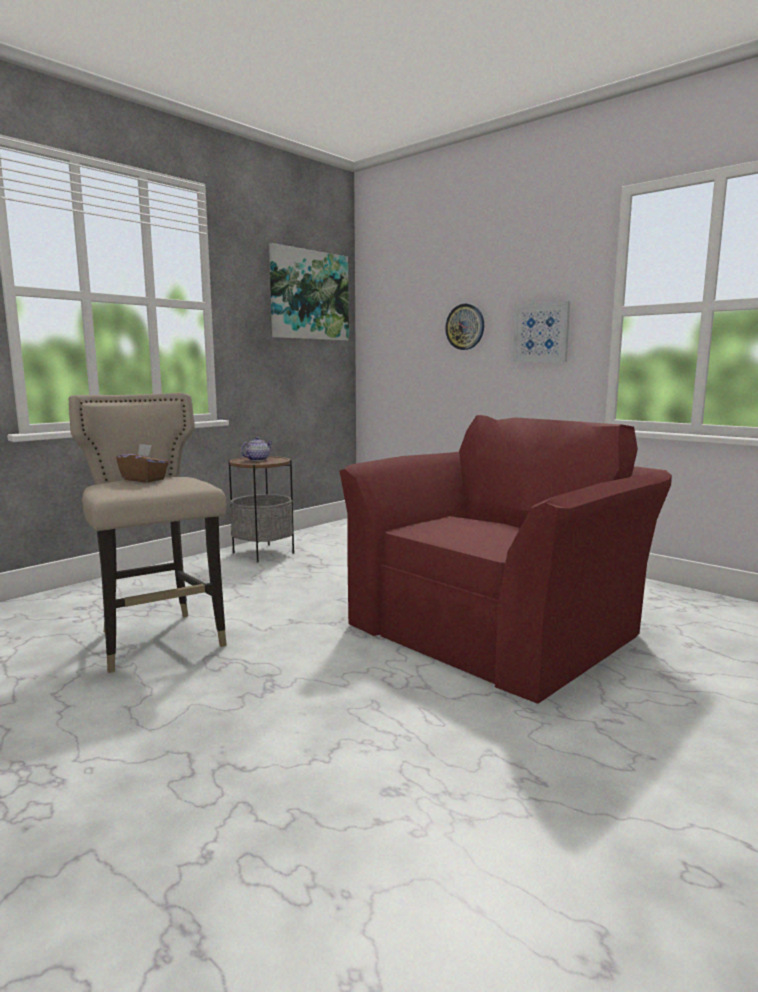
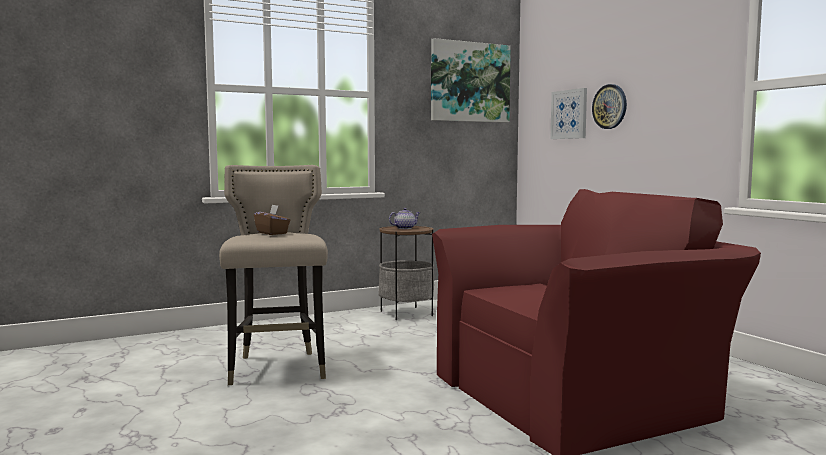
camera: 20 degrees right, 5 degrees down
(541, 333) = (678, 110): picture -> picture (569, 114)

